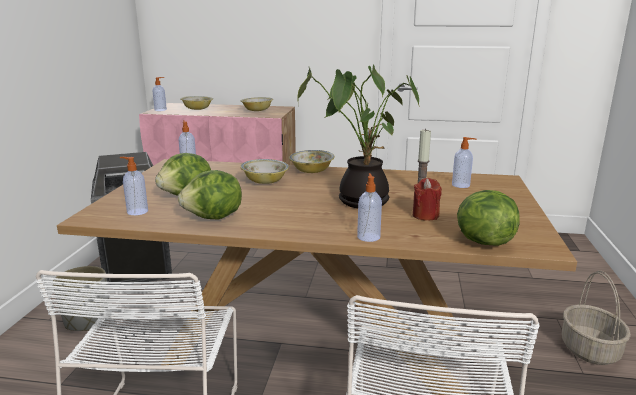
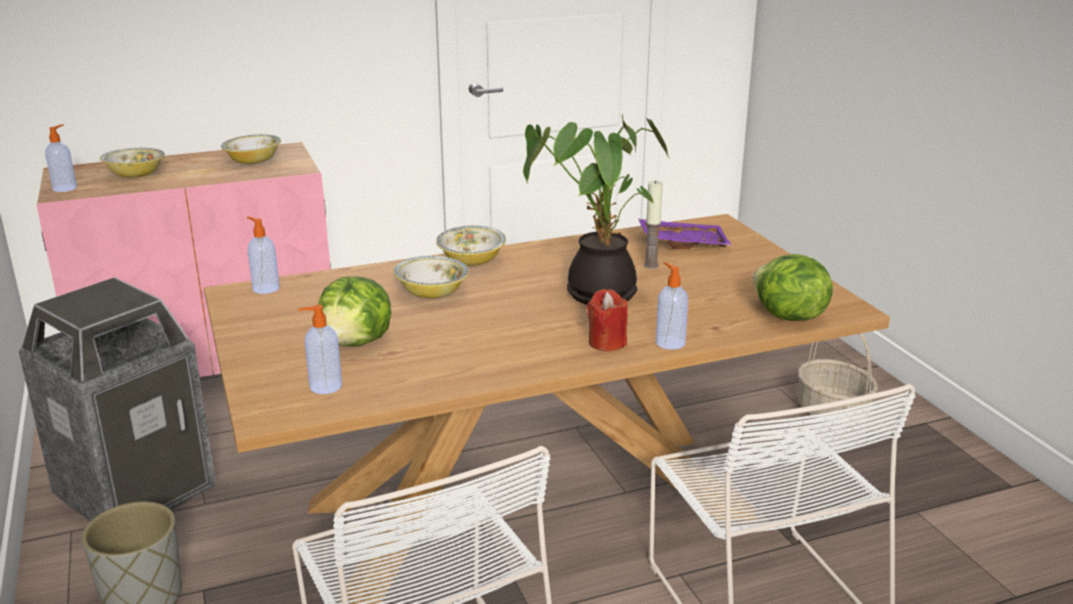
camera: 30 degrees left, 5 degrees up
(214, 218) = (450, 367): lettuce -> none
(425, 215) = (694, 297): red candle -> red candle (607, 342)
(461, 185) = (683, 243): soap dispenser -> purple tray

